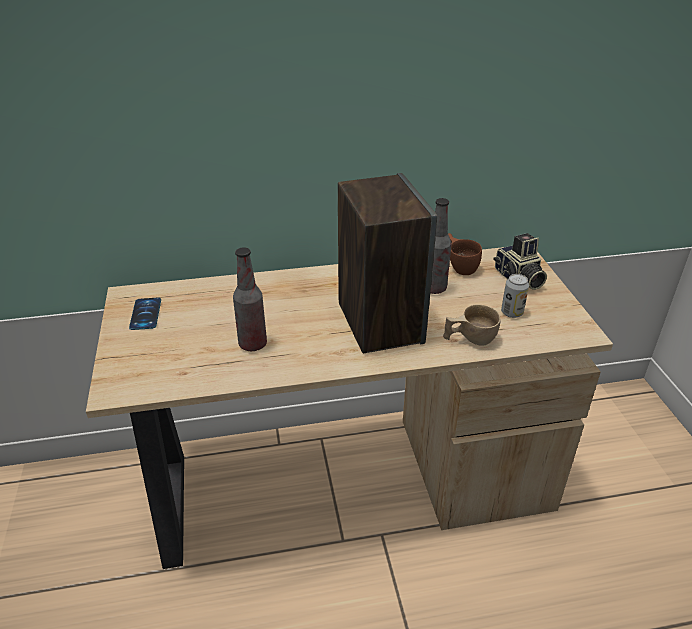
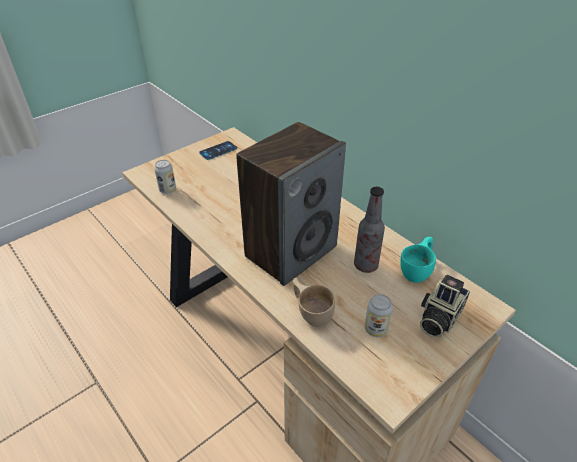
camera: 60 degrees right, 5 degrees up
(180, 378) = (167, 190): none -> can
(253, 344) = (219, 203): bottle -> none
(460, 266) = (418, 270): brown cup -> turquoise cup

